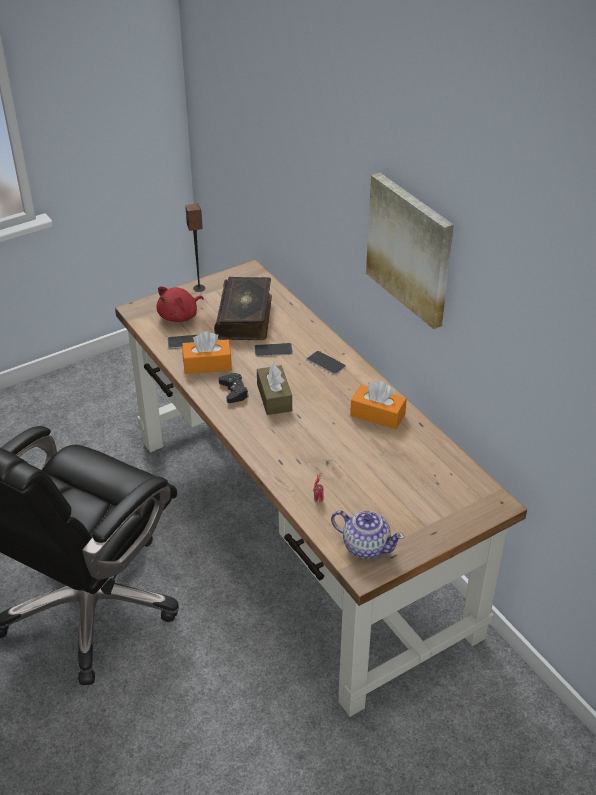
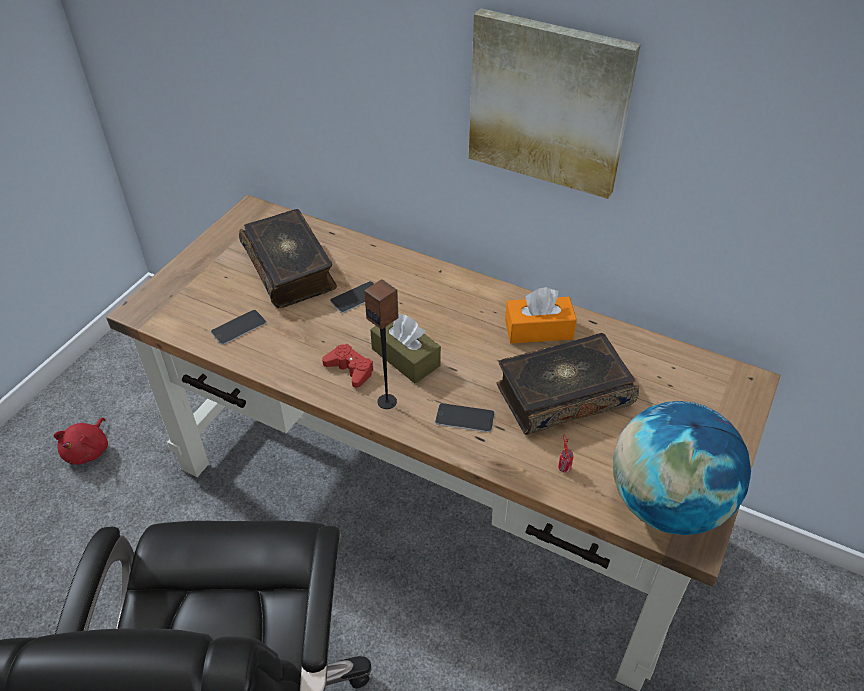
camera: 30 degrees left, 5 degrees up
(180, 316) = (205, 297): red plush toy -> red plush toy (88, 450)
(199, 288) = (204, 252): speaker -> speaker (387, 401)
(207, 364) = (289, 347): orange tissue box -> none
(234, 391) = (350, 369): black game controller -> red game controller
(326, 363) = (430, 289): phone -> phone (464, 418)
(357, 458) = (562, 394): none -> book
(365, 546) = (666, 504): teapot -> globe

